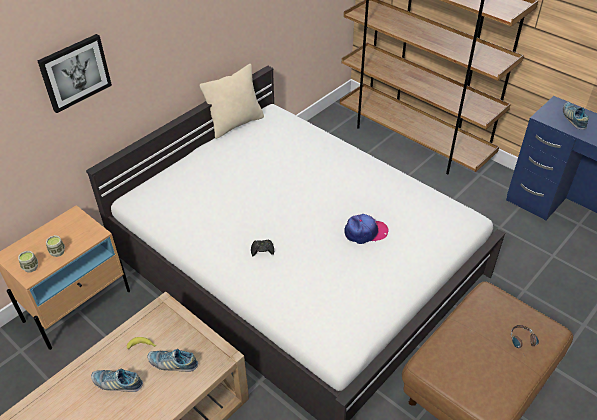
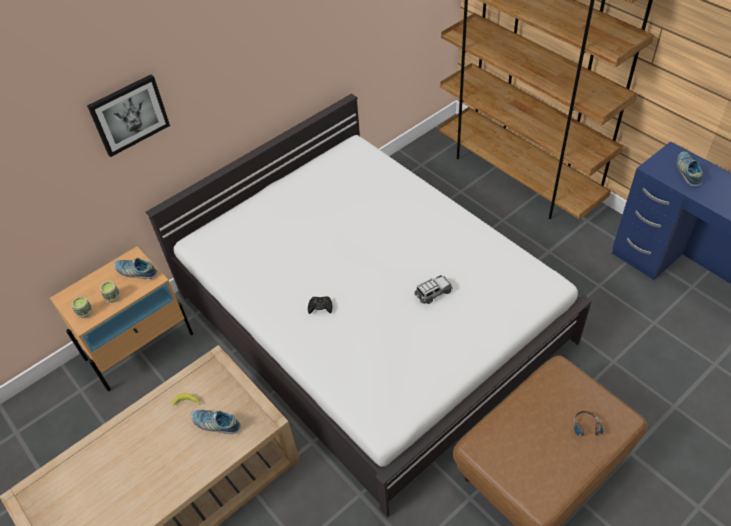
camera: 10 degrees right, 5 degrees up
(117, 383) = (159, 440): shoe -> shoe (136, 272)
(235, 124) = (313, 158): beige pillow -> none
(365, 232) = (433, 293): cap -> toy car

